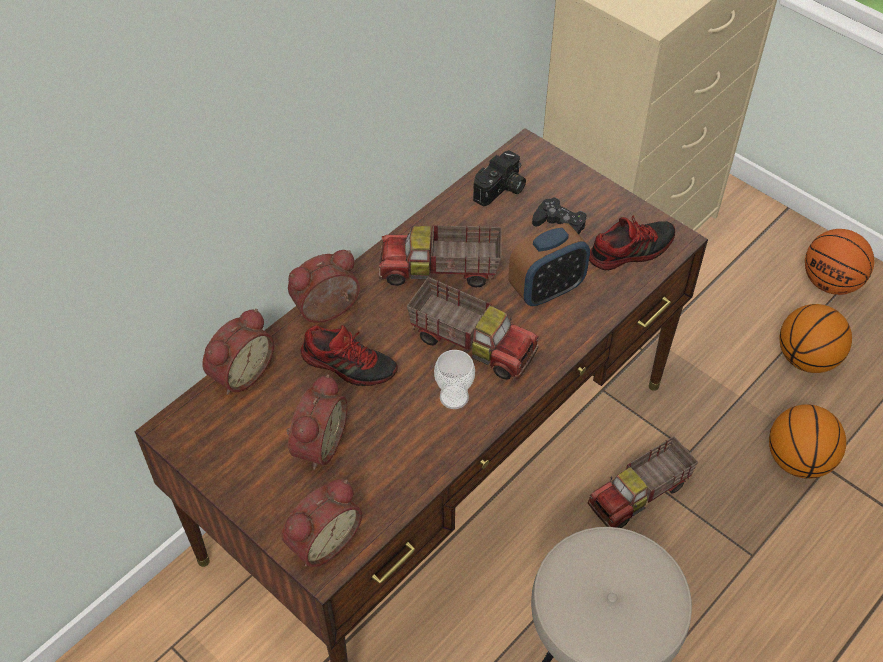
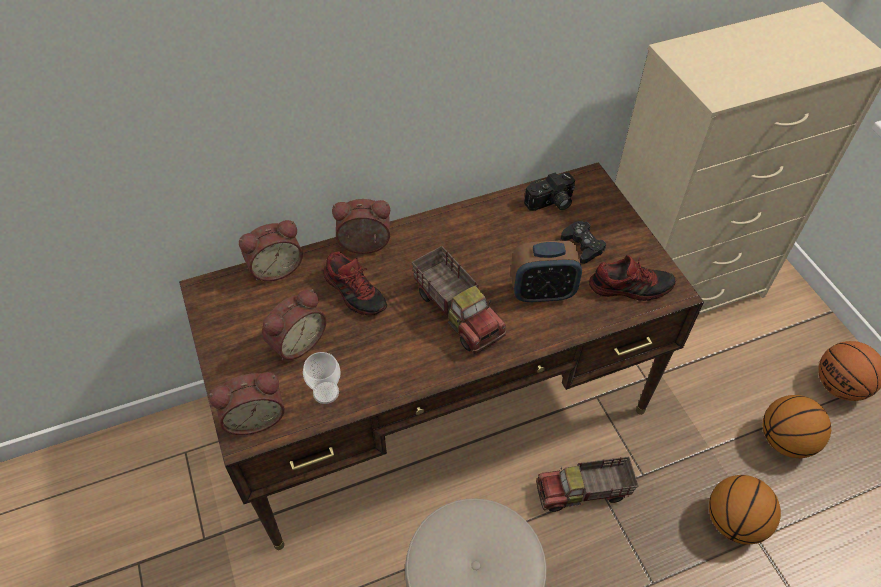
camera: 25 degrees right, 0 degrees up
(440, 271) = (466, 248): toy truck -> none
(454, 397) = (419, 348): cup -> cup (326, 392)

